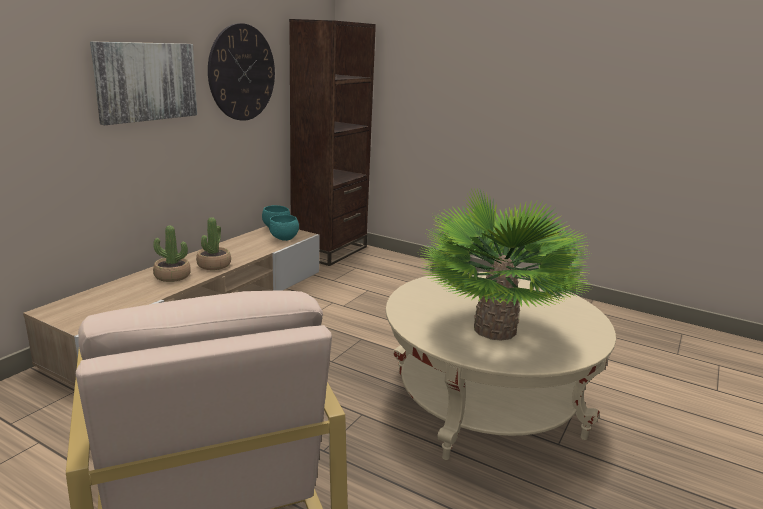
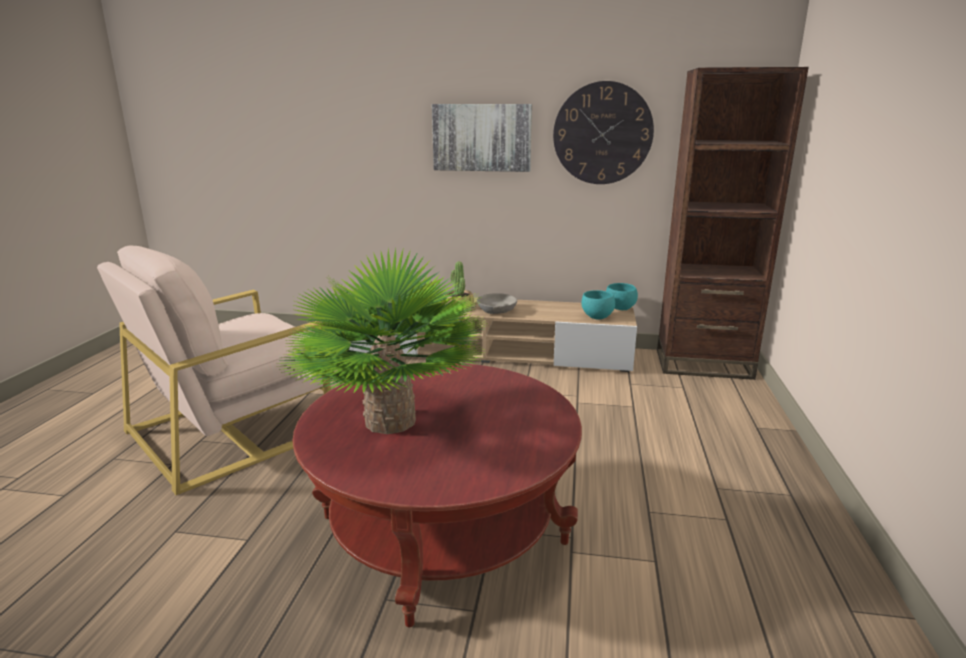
camera: 70 degrees right, 0 degrees up
(214, 265) = (497, 311): potted plant -> grey bowl
(486, 403) = (442, 529): beige coffee table -> red coffee table

